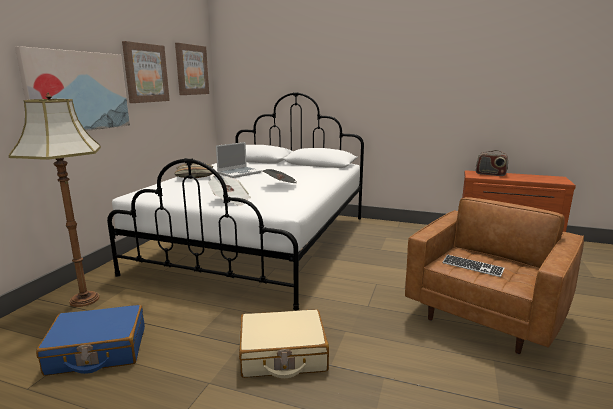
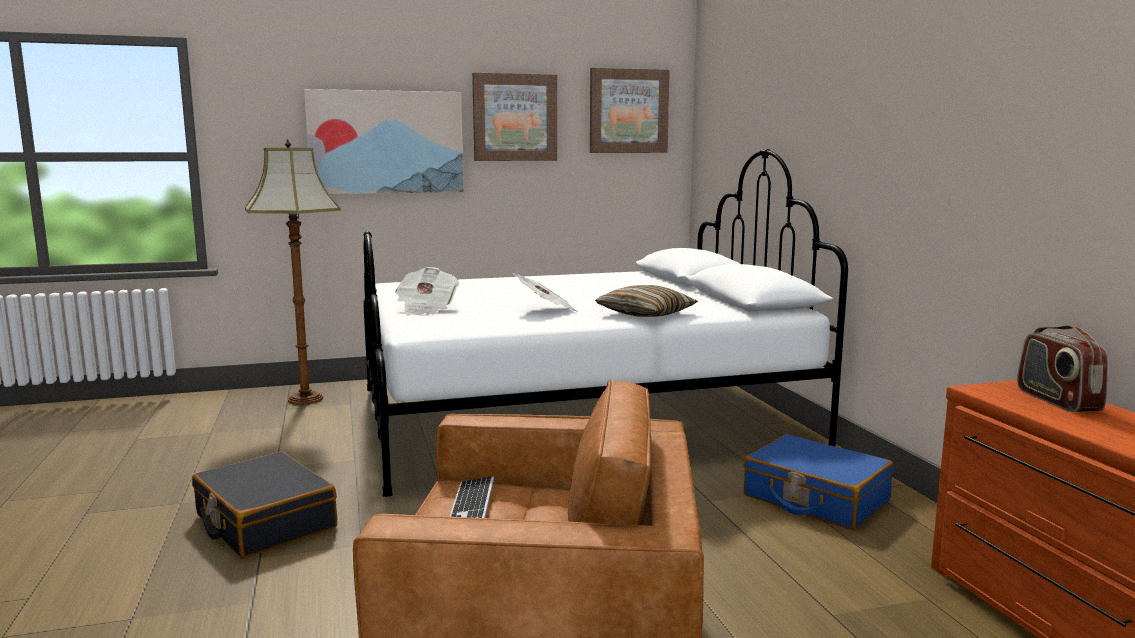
camera: 55 degrees right, 5 degrees down
(97, 351) = (211, 439): blue suitcase -> blue suitcase (815, 499)
(195, 176) = (518, 280): pillow -> pillow (645, 314)
(239, 173) = (579, 287): laptop -> none
(282, 354) = (264, 522): beige suitcase -> black suitcase

